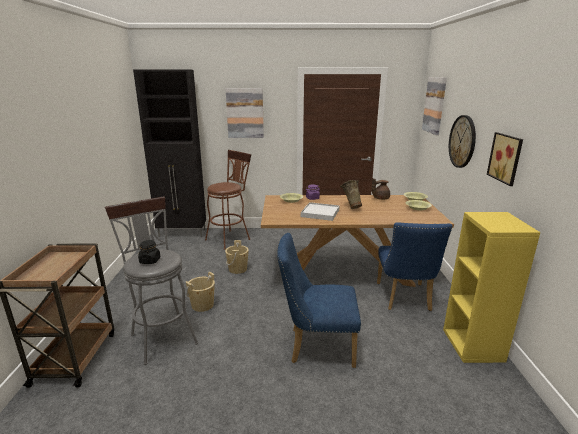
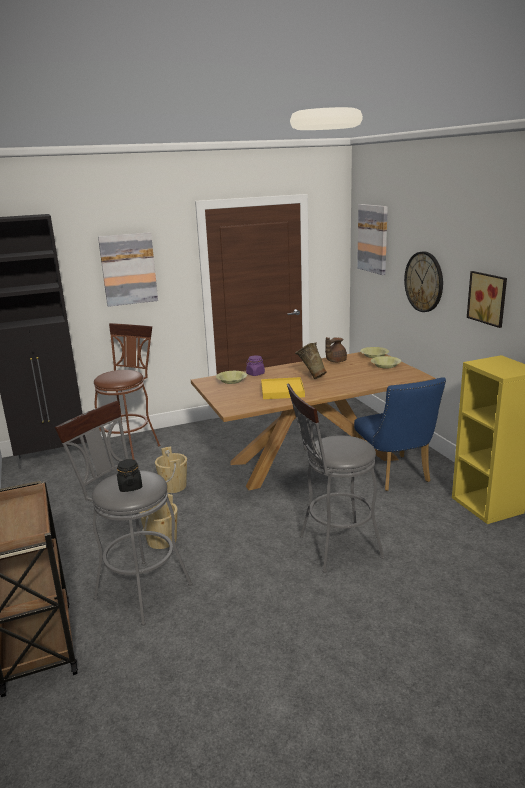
camera: 20 degrees left, 0 degrees up
(316, 346) = (333, 548): blue chair -> grey stool
(320, 213) = (282, 390): white tray -> yellow tray

